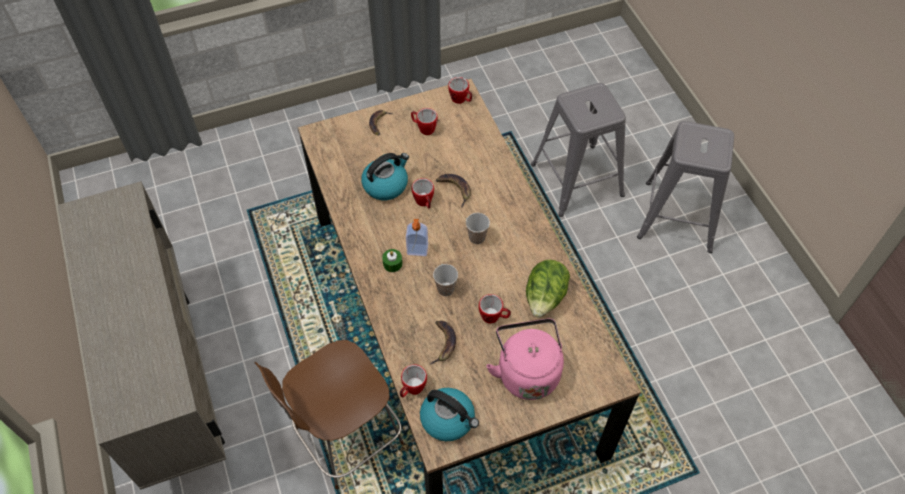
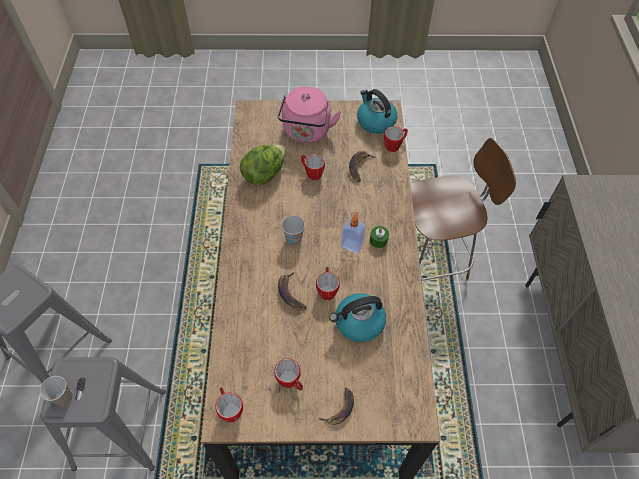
camera: 160 degrees left, 0 degrees up
(445, 289) = (341, 205): cup -> cup (63, 397)

